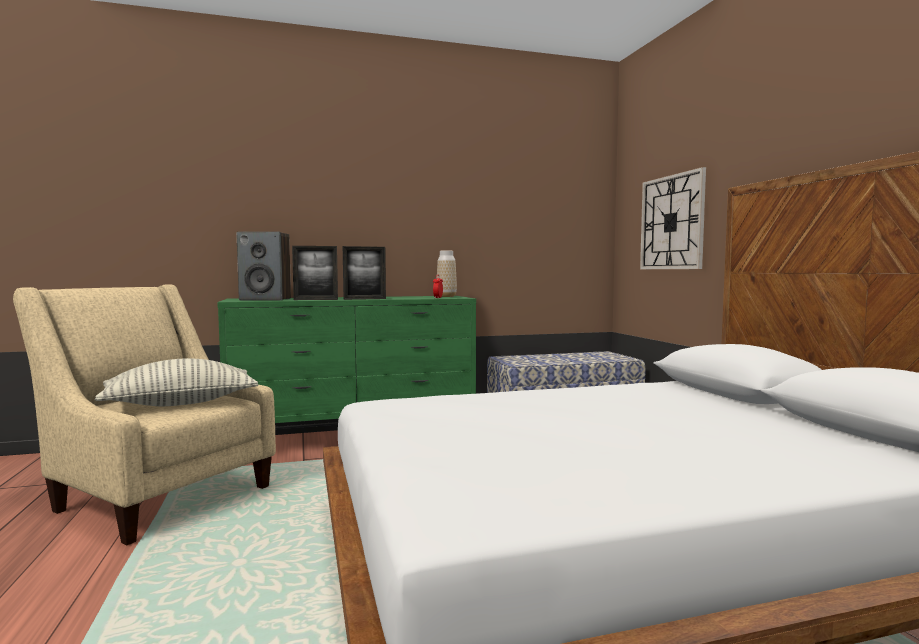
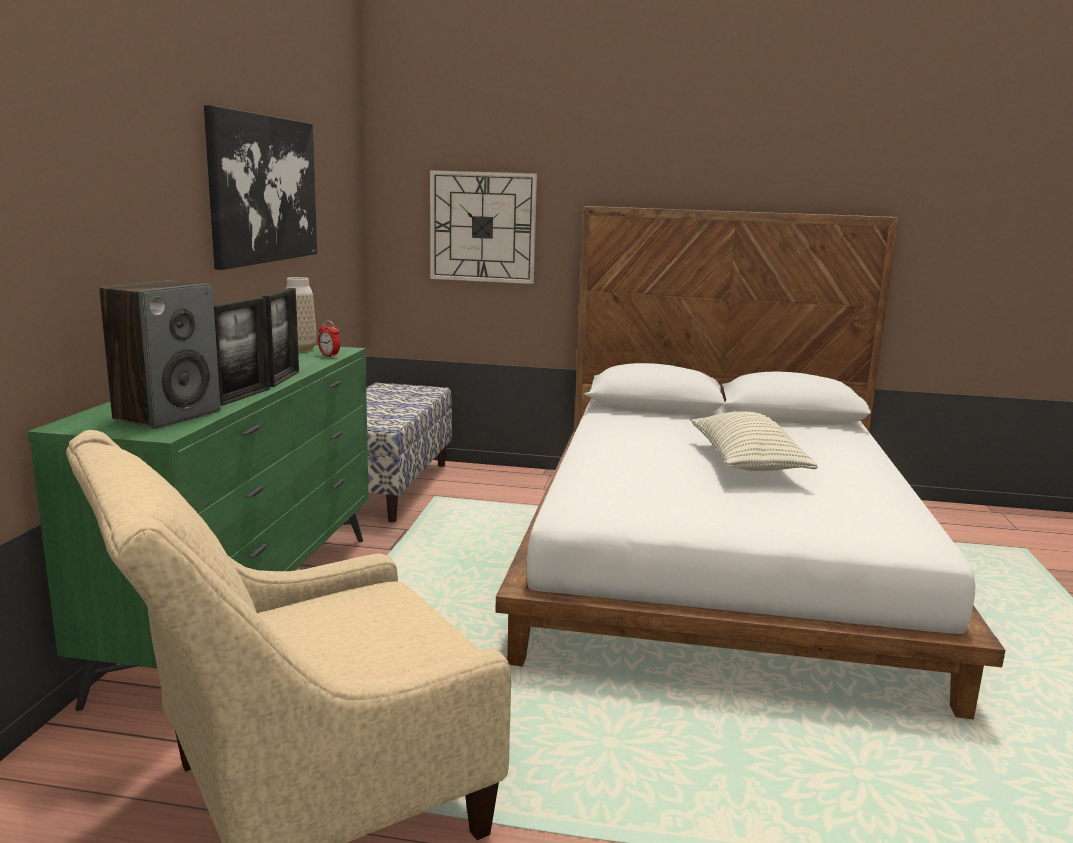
camera: 65 degrees left, 10 degrees up
(181, 403) = (361, 627): pillow -> pillow (747, 463)
(460, 200) = (264, 189): none -> picture

